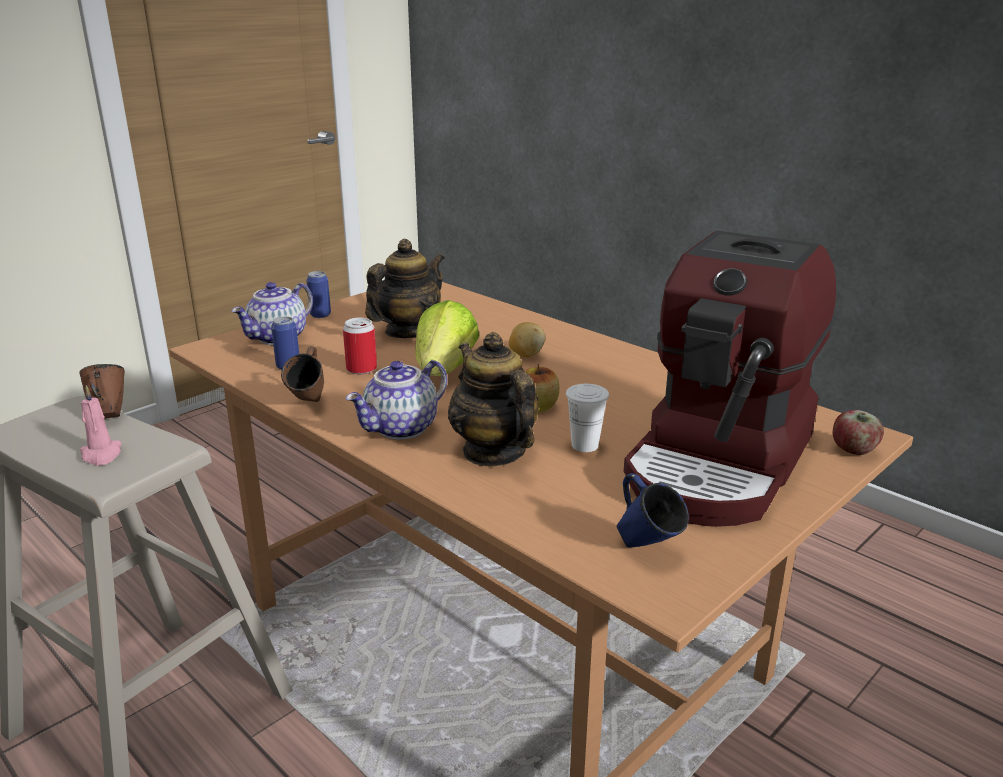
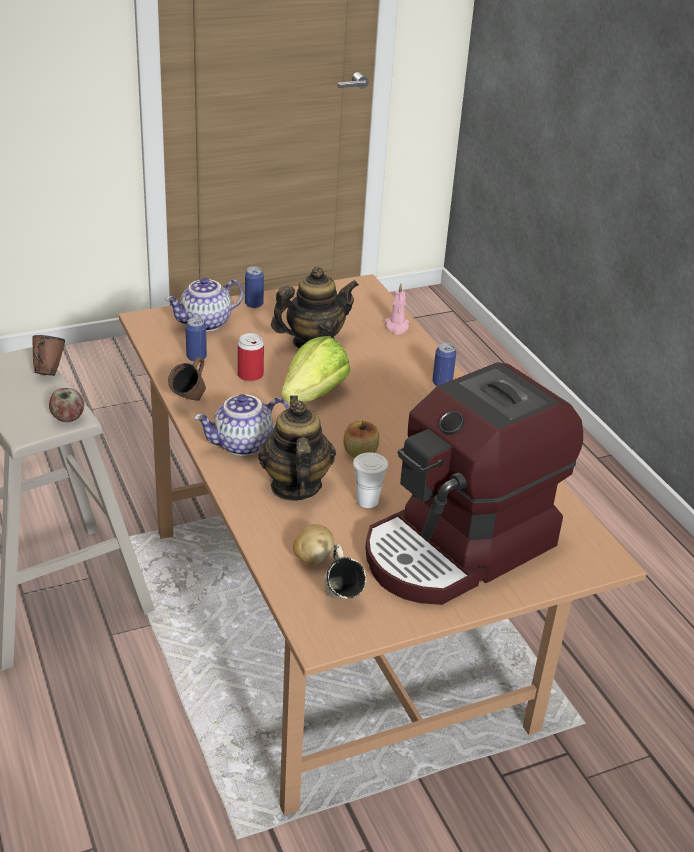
camera: 20 degrees right, 10 degrees up
(101, 455) = (29, 408): pink candle -> pink candle (397, 327)
(525, 355) = (392, 395): potato -> potato (312, 558)
(564, 336) = (442, 383): none -> can
(647, 548) = (340, 600): blue mug -> beige mug
(853, 450) = (578, 570): apple -> apple (67, 418)

